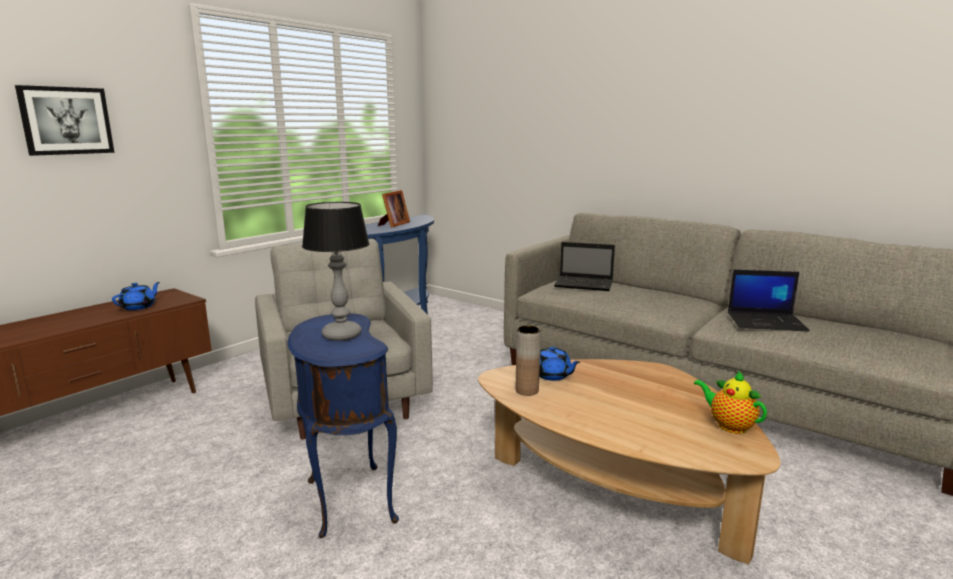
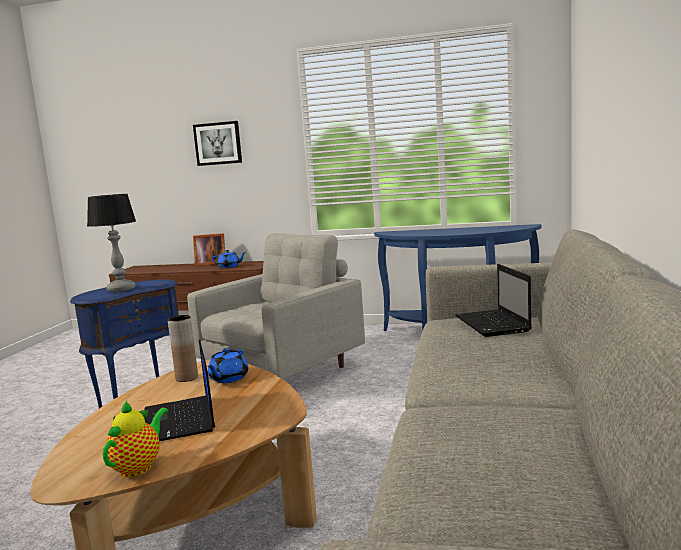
camera: 65 degrees right, 5 degrees down
(393, 224) = (464, 230): picture frame -> picture frame (210, 264)
(767, 322) = (483, 430): laptop -> laptop (180, 420)

